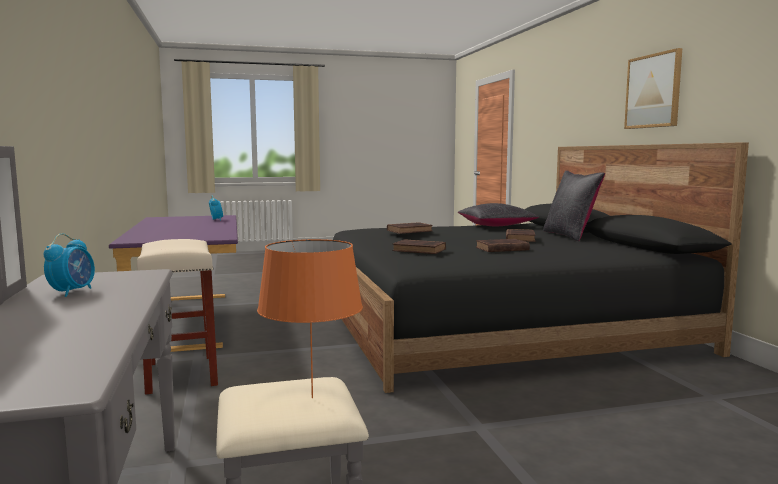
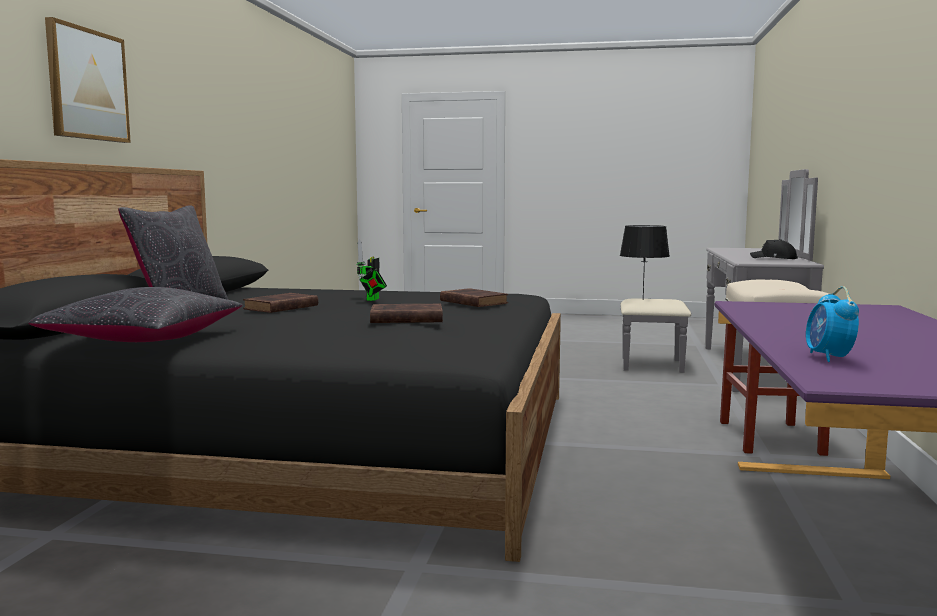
camera: 155 degrees left, 0 degrees up
(72, 292) = (774, 258): alarm clock -> black cap
(311, 398) = (643, 299): orange table lamp -> black table lamp
(500, 249) = (372, 299): brown book -> toy robot

